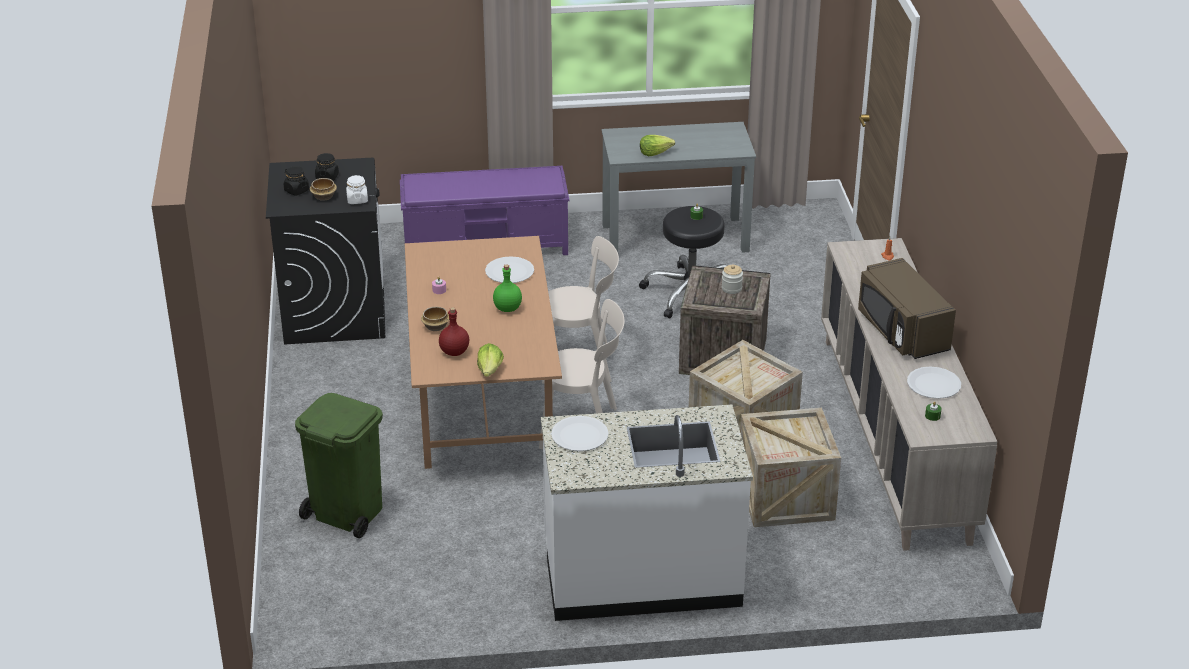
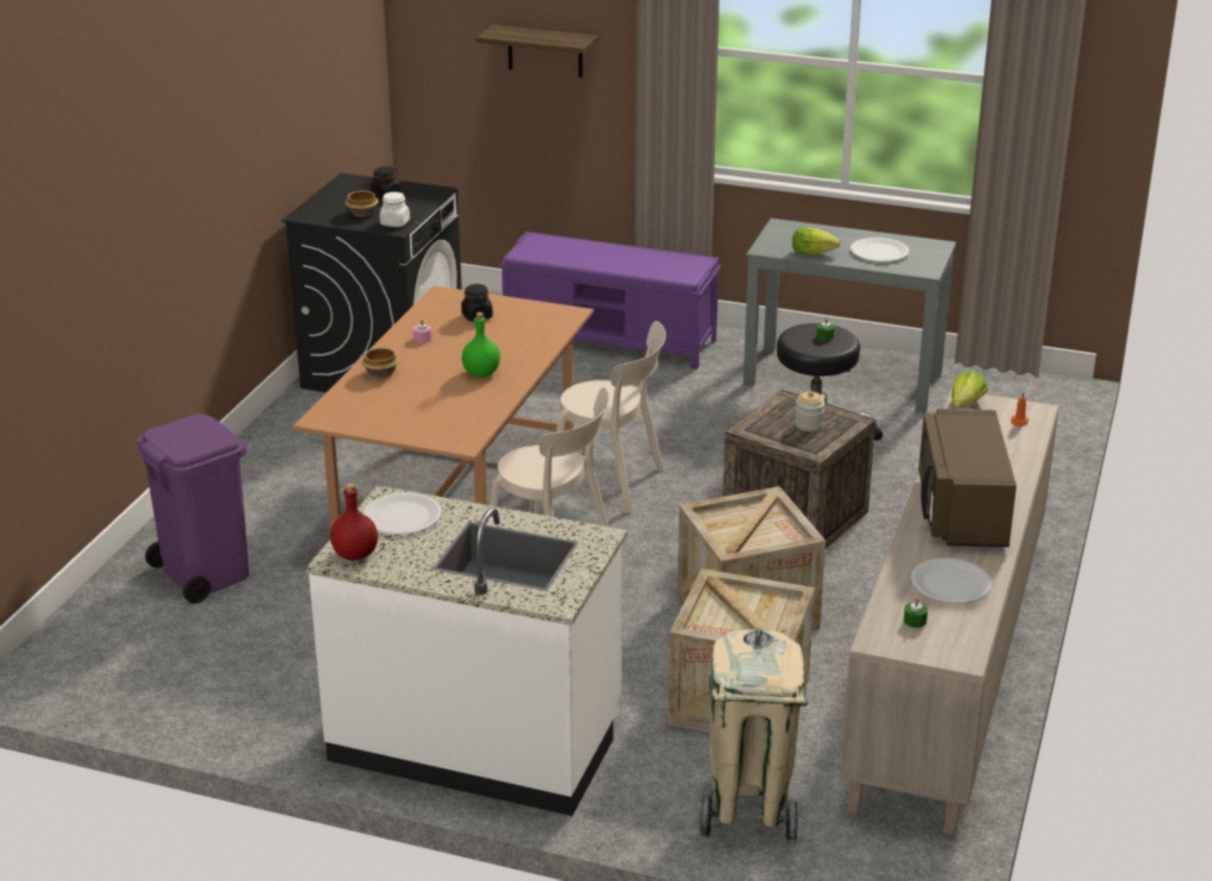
camera: 25 degrees right, 5 degrees down
(296, 190) = (340, 202): black jar -> black jar (477, 316)
(346, 512) = (204, 573): green trash can -> purple trash can
(400, 31) = (545, 51): none -> shelf
(455, 352) = (375, 403): red bottle -> red bottle (355, 555)
(490, 370) = (396, 431): lettuce -> lettuce (966, 404)
(509, 272) = (521, 337): white plate -> white plate (879, 252)
(845, 568) = (749, 810): none -> beige trash can

